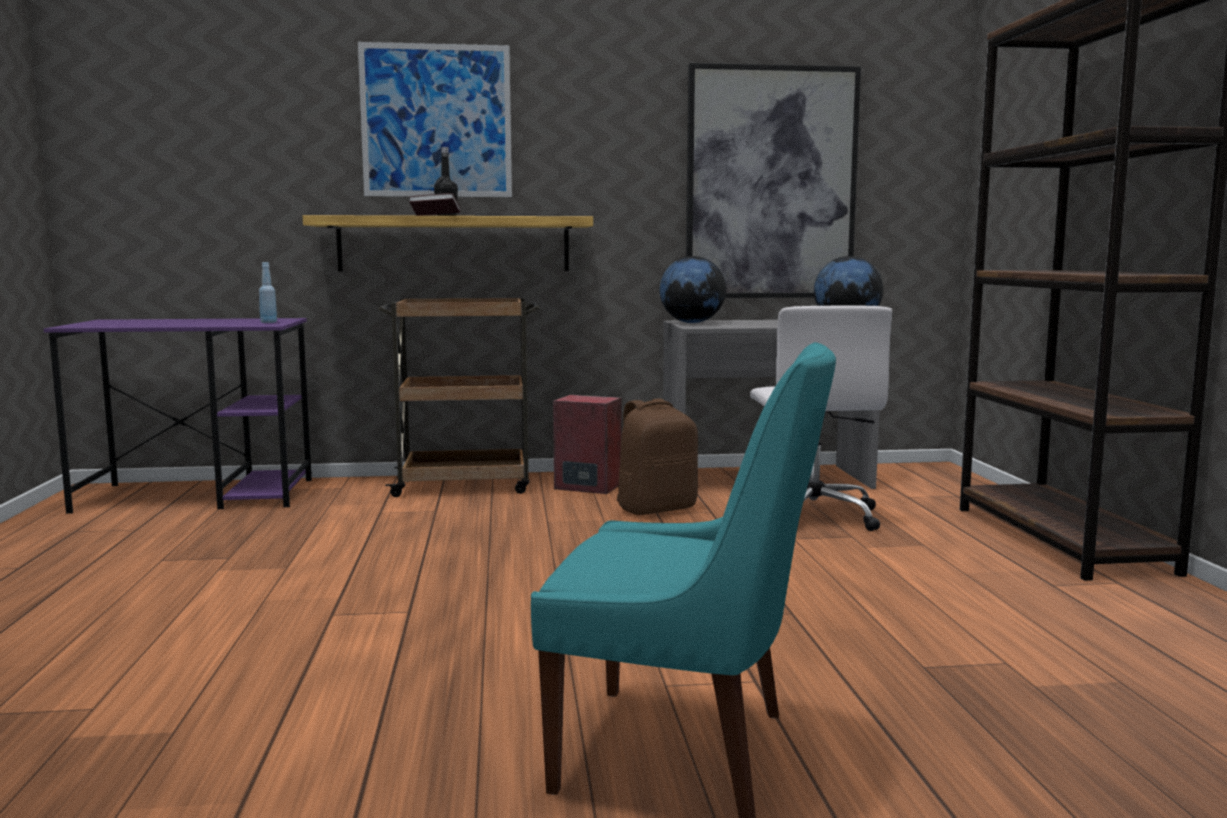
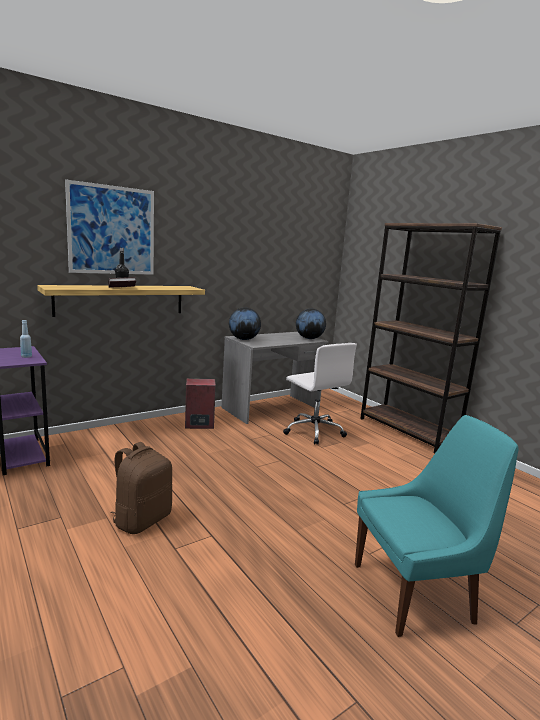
camera: 30 degrees left, 5 degrees up
(466, 485) = (135, 431): brown cart -> none
(656, 508) = (246, 436): brown backpack -> brown backpack (142, 519)
(770, 183) = (270, 270): picture -> none

